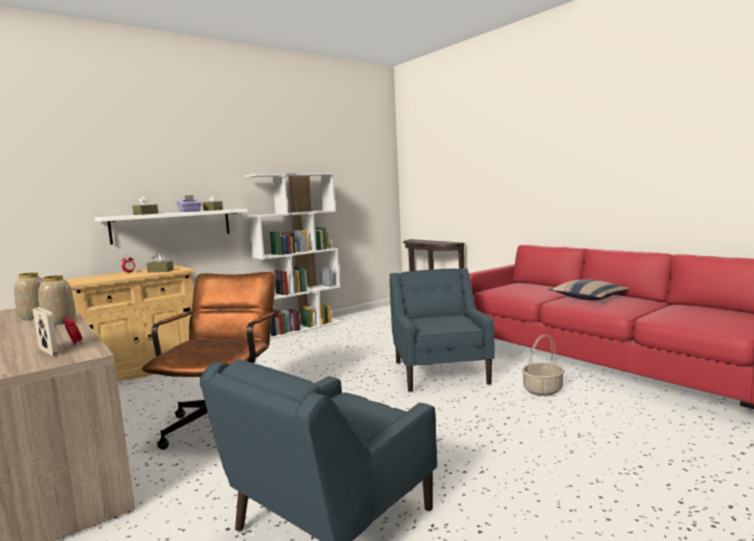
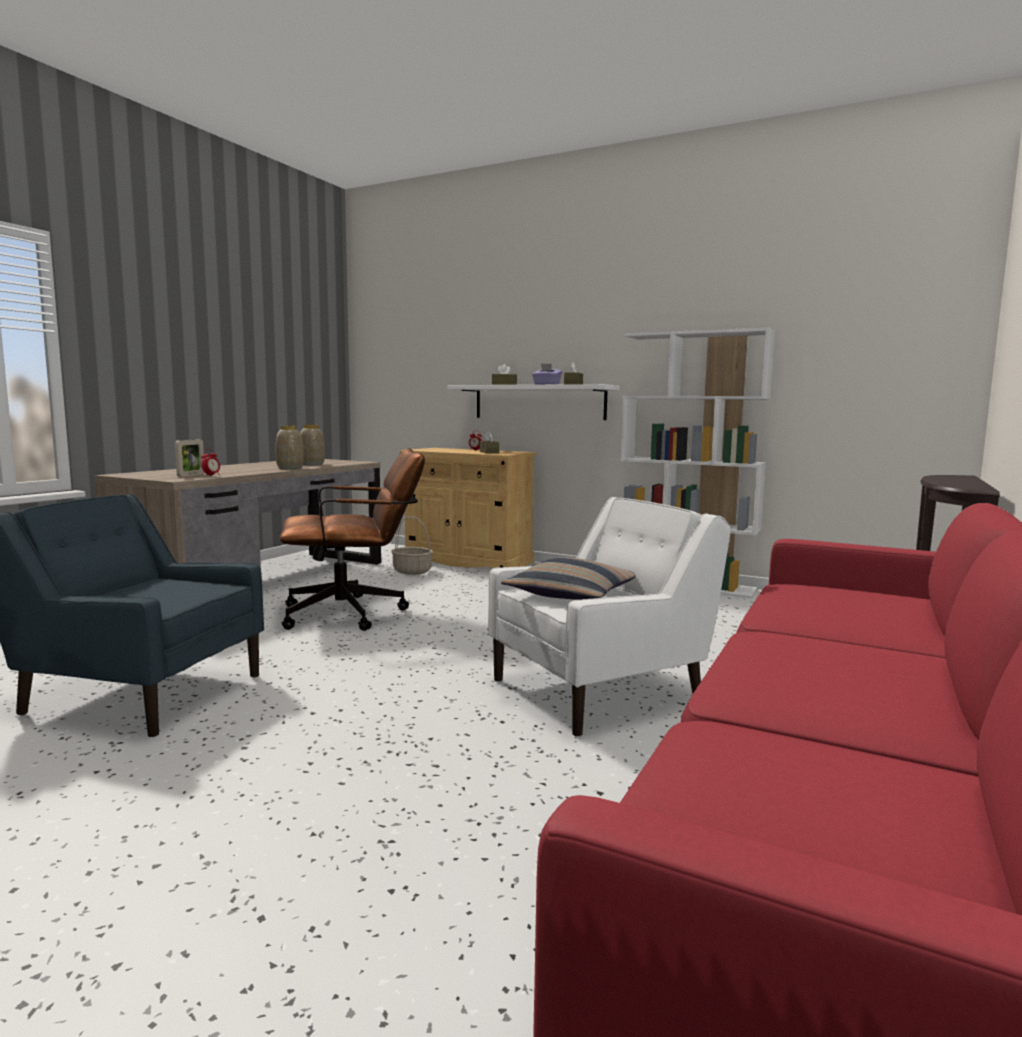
camera: 65 degrees right, 0 degrees up
(440, 372) = (600, 690): blue armchair -> white armchair
(542, 390) = (593, 792): basket -> basket (412, 571)
(588, 297) = (854, 658): pillow -> pillow (571, 594)

